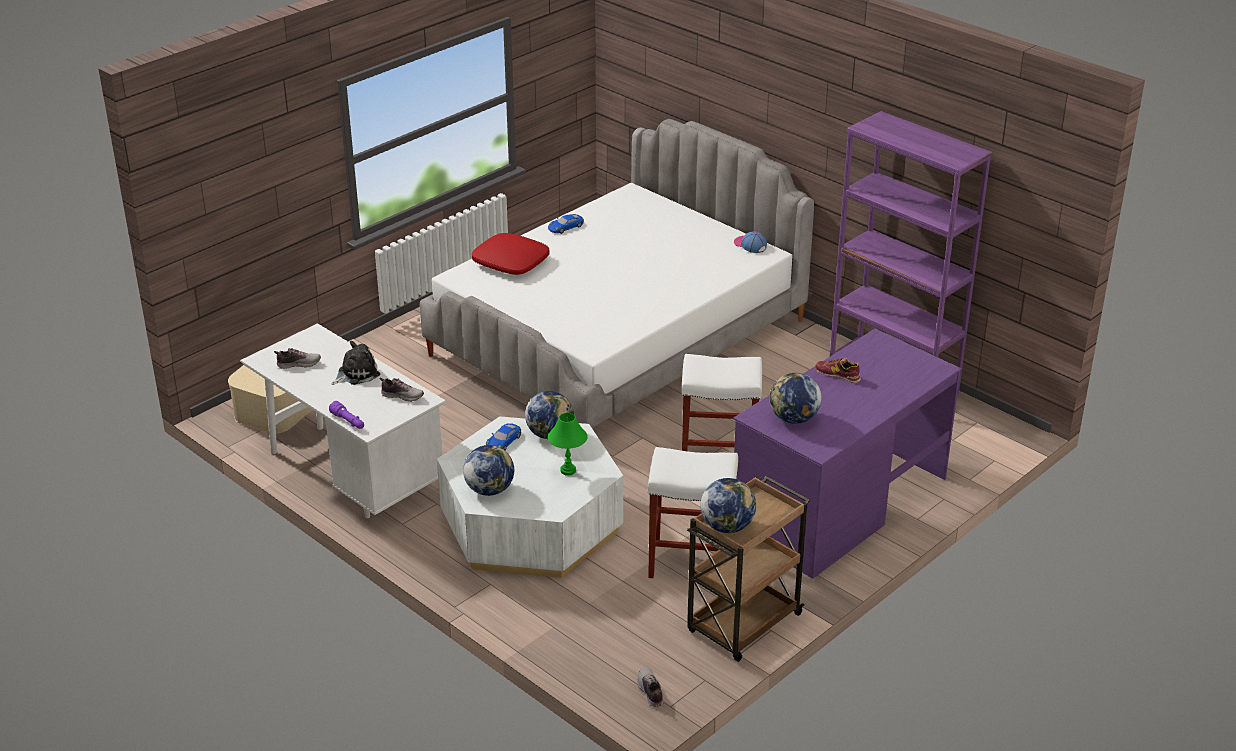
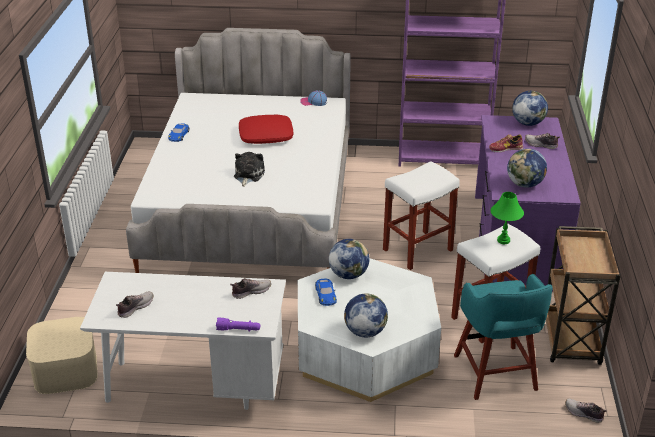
camera: 40 degrees left, 0 degrees up
(356, 373) = (192, 293): plush toy -> plush toy (248, 175)
(511, 262) = (174, 172): red pillow -> red pillow (266, 135)
(568, 470) = (395, 292): green table lamp -> green table lamp (503, 240)
(619, 611) = (495, 374): none -> turquoise stool
(727, 526) = (584, 268): globe -> globe (527, 123)
(885, 388) = (541, 145): none -> shoe

